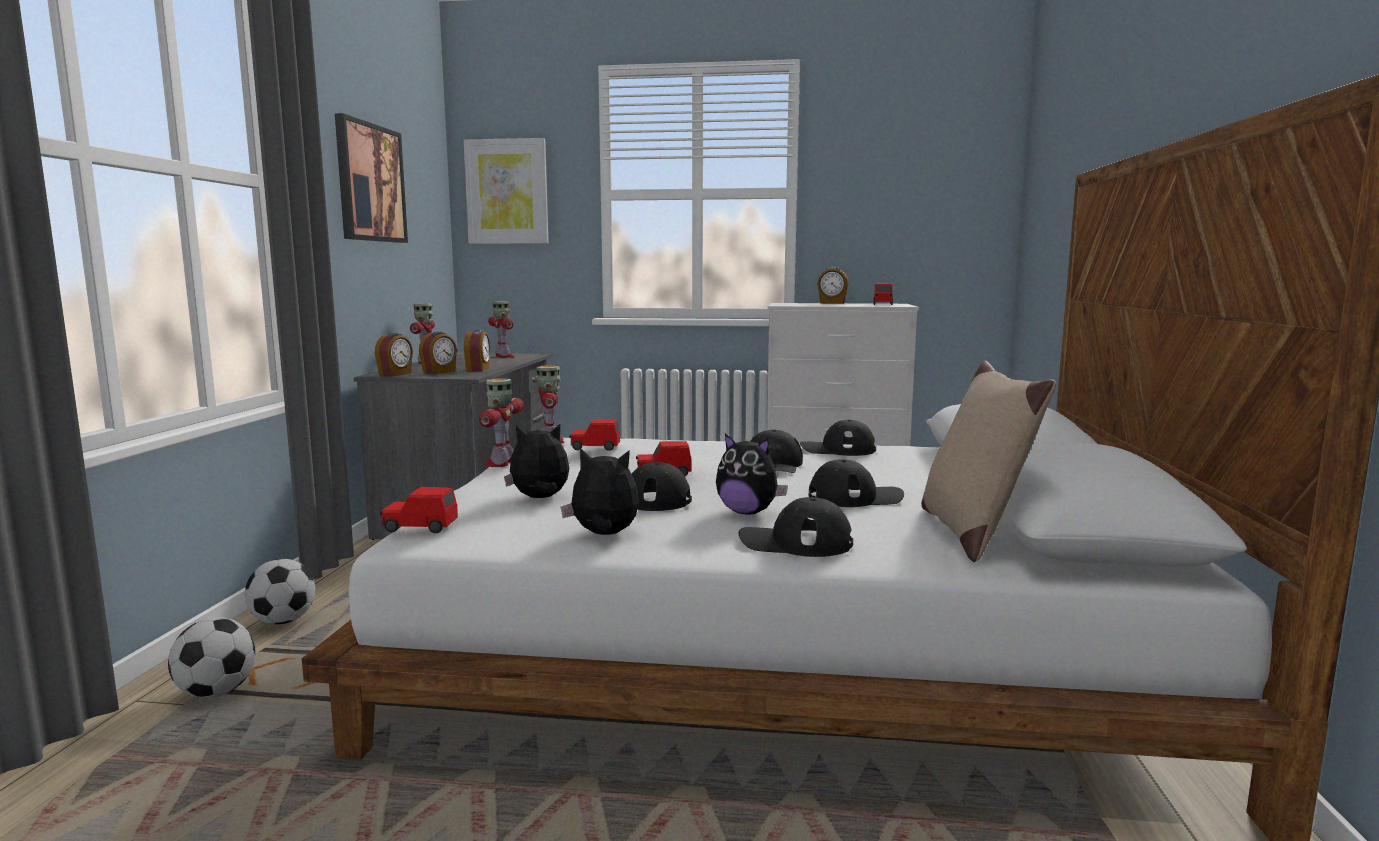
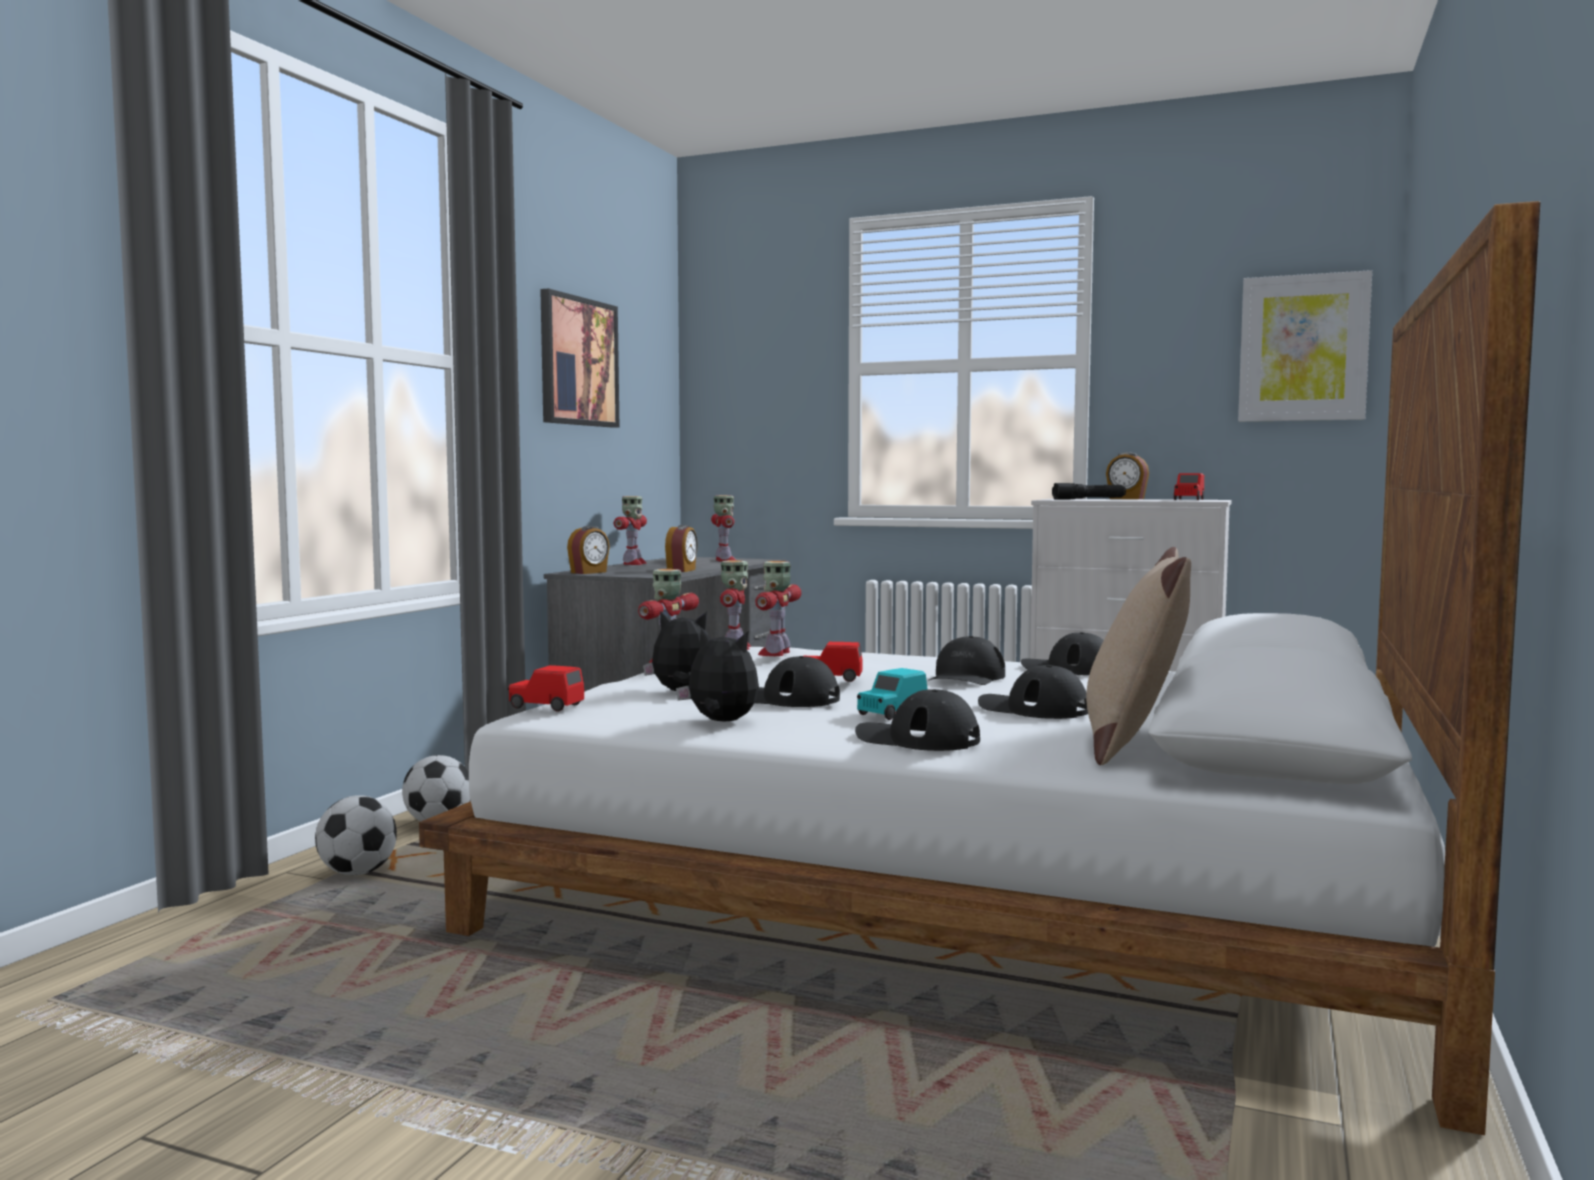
camera: 15 degrees right, 5 degrees down
(439, 372) = (637, 572): alarm clock -> none
(507, 192) = (742, 368): picture -> picture (1303, 348)
(595, 448) = (776, 653): red toy car -> toy robot
(748, 512) = (892, 713): plush toy -> turquoise toy car
(808, 304) = (1089, 499): none -> black flashlight
(855, 497) = (1033, 709): black cap -> black cap turned 150 degrees counterclockwise

